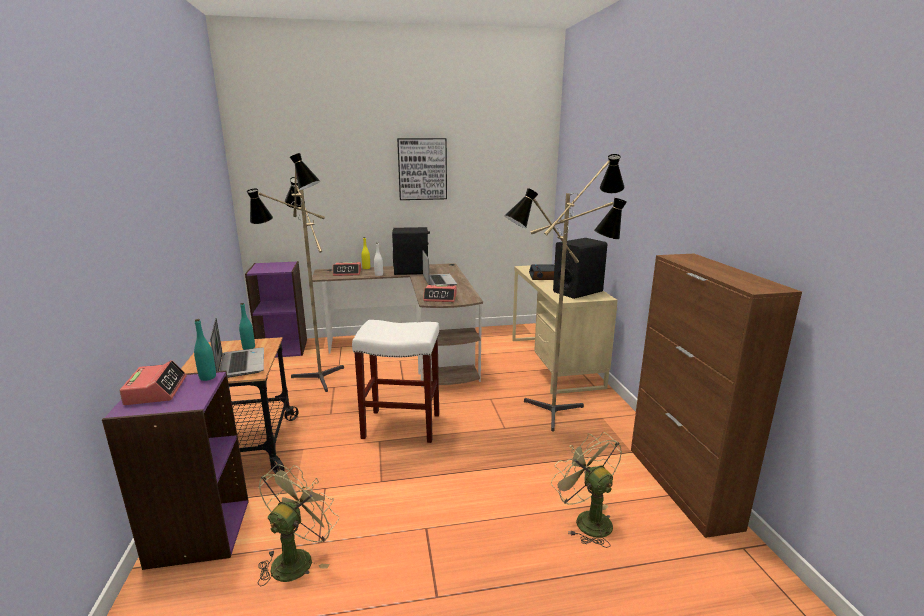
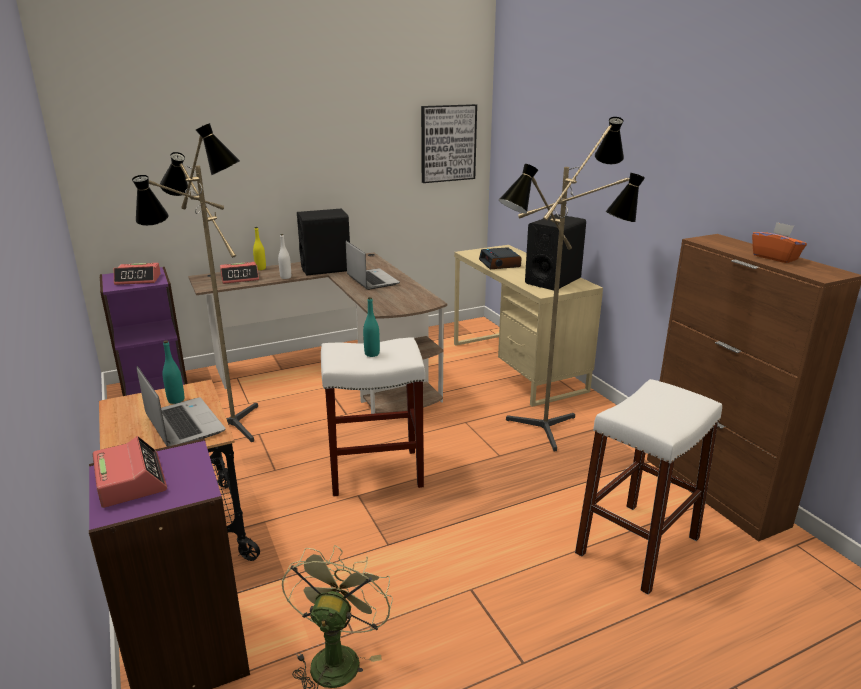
camera: 15 degrees left, 5 degrees up
(208, 377) = (188, 451): turquoise bottle -> turquoise bottle (372, 354)
(422, 169) = (327, 130): picture -> picture (448, 143)
(440, 298) = (392, 304): alarm clock -> alarm clock (138, 279)
(586, 520) = (637, 545): green fan -> white stool
(727, 273) = (775, 257): none -> orange tissue box

